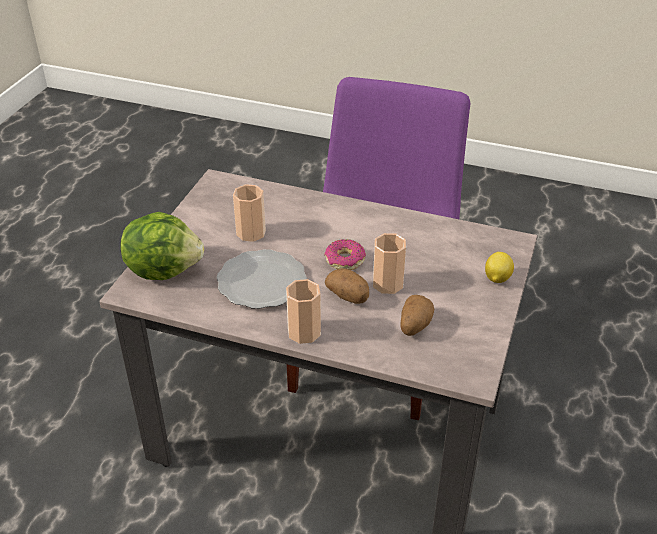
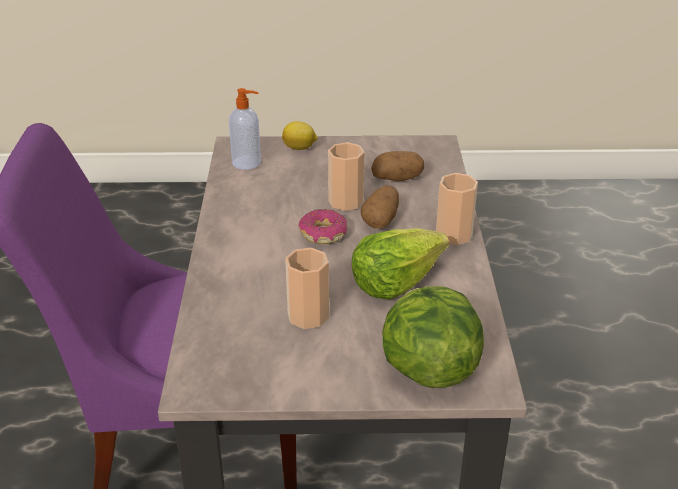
camera: 110 degrees left, 5 degrees down
(262, 281) = (395, 281): plate -> lettuce
(478, 243) = (247, 163): none -> soap dispenser

